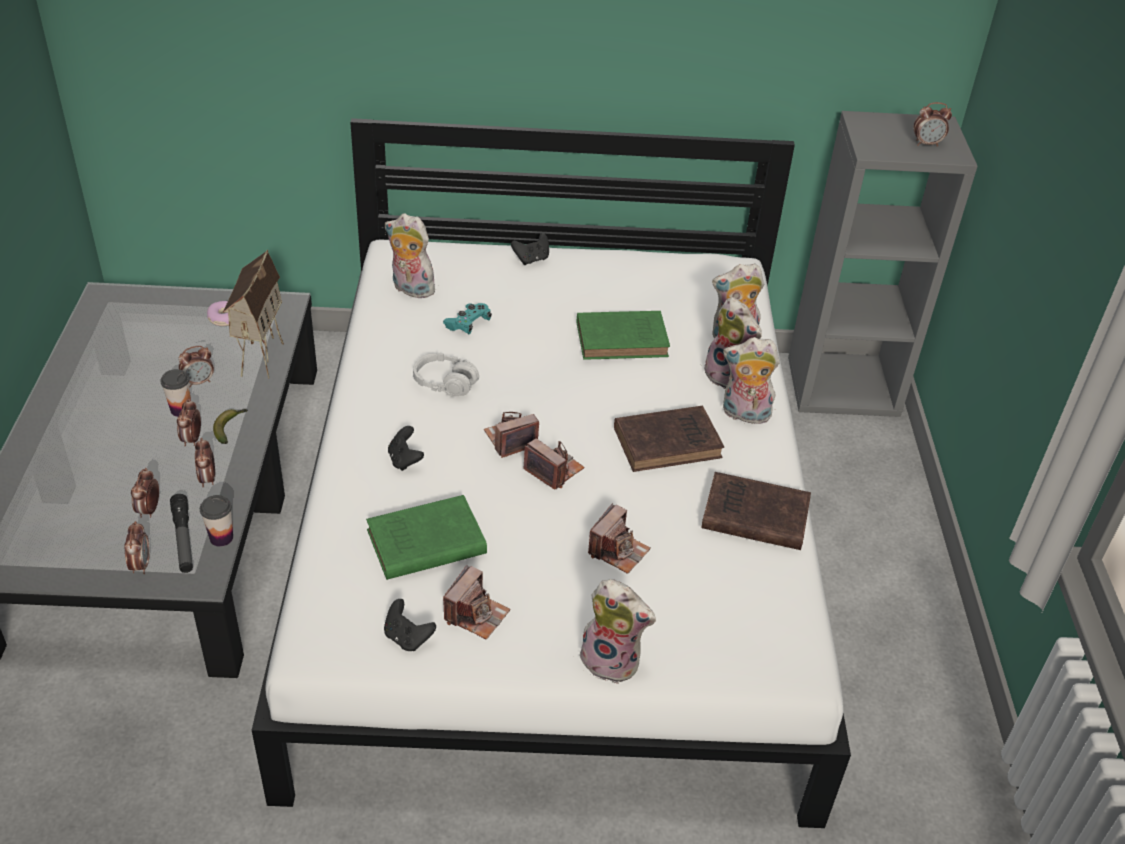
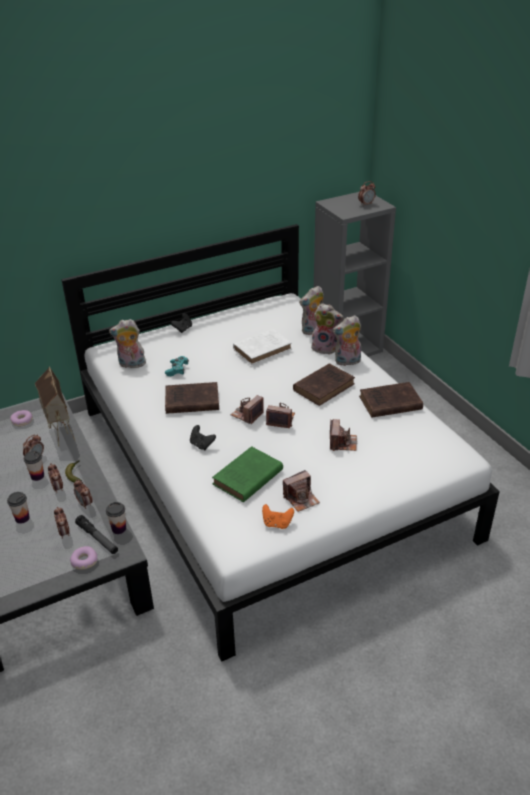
camera: 25 degrees left, 5 degrees down
(115, 464) = (22, 518): none -> cup
(140, 565) = (84, 561): alarm clock -> donut
(407, 638) = (277, 523): black game controller -> orange game controller
(445, 383) = (190, 401): grey headphones -> brown book
(476, 614) = (301, 499): camera -> camera turned 60 degrees clockwise
(613, 660) = (382, 490): plush toy -> none
(624, 340) = (263, 349): green book -> white book

